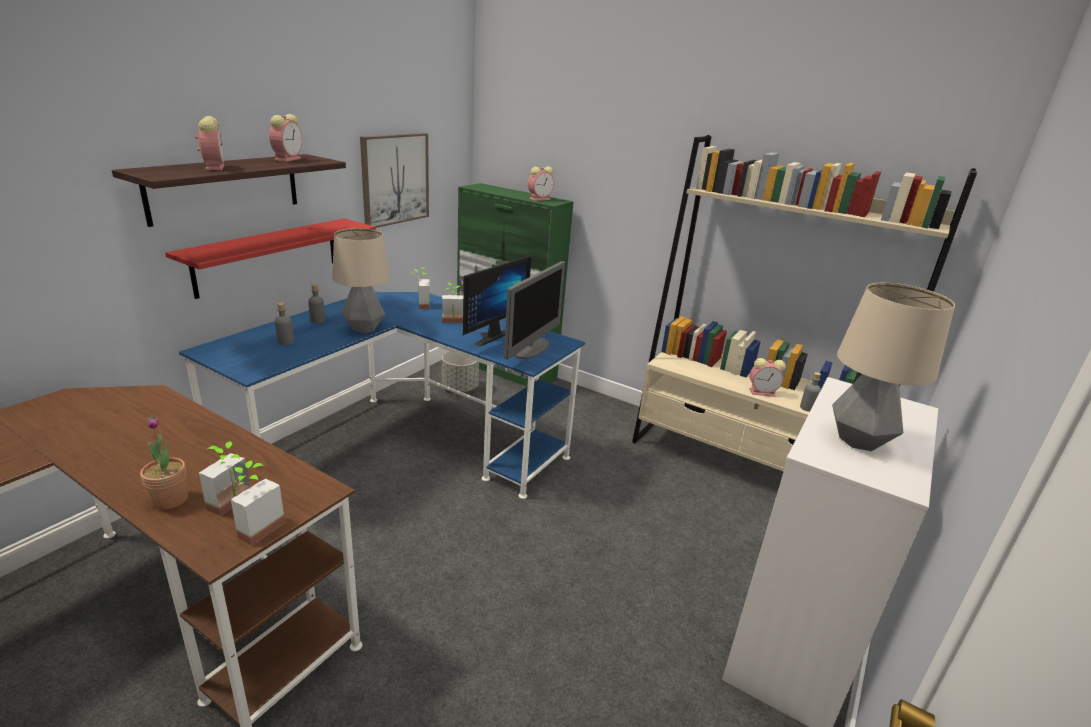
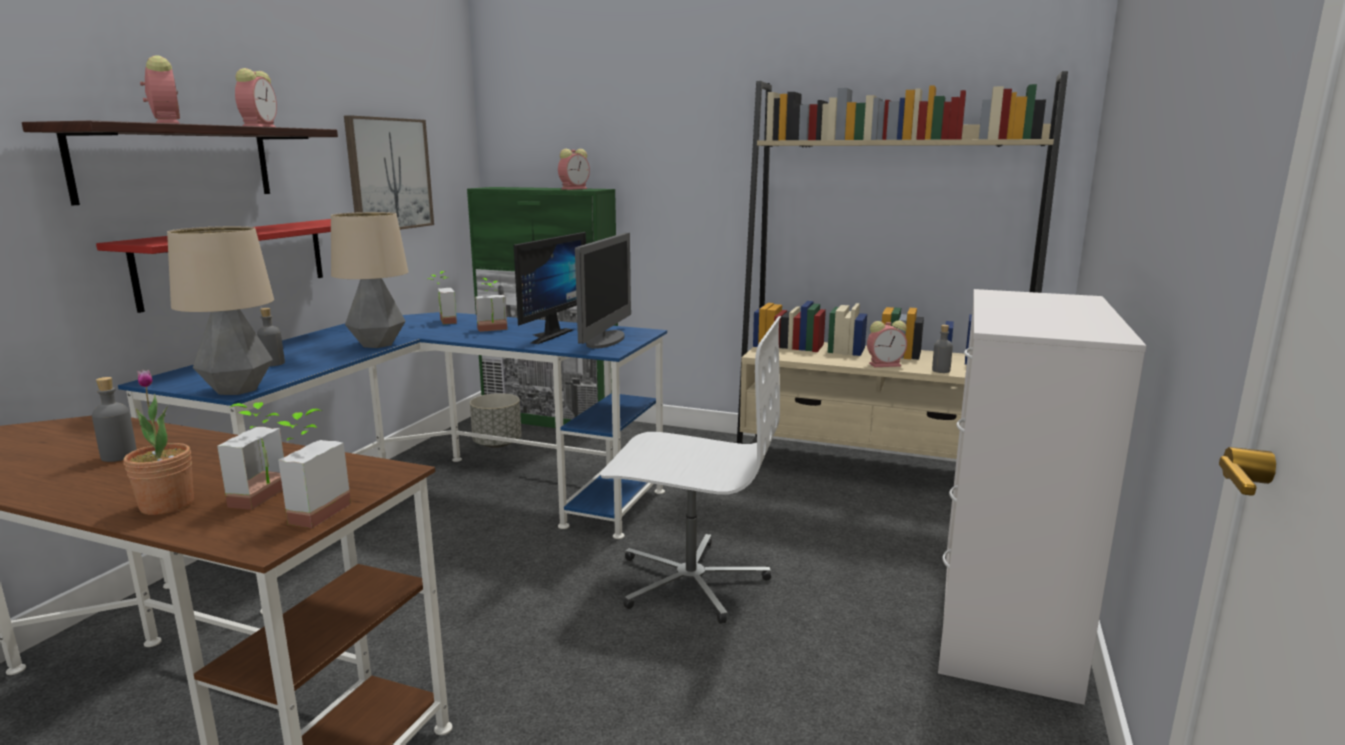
camera: 10 degrees left, 10 degrees down
(317, 321) = (309, 344): grey bottle -> grey bottle (119, 456)
(563, 549) = (690, 580): none -> white office chair
(859, 441) = (1041, 318): table lamp -> table lamp (238, 390)

